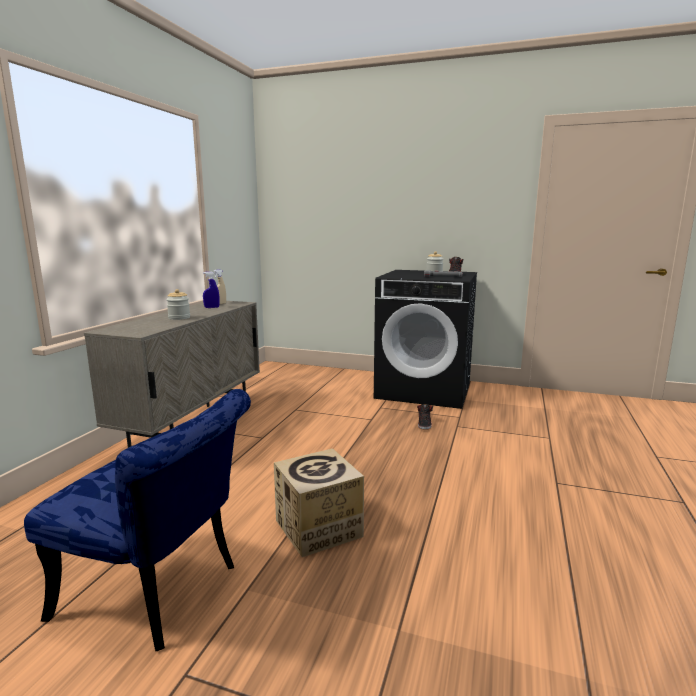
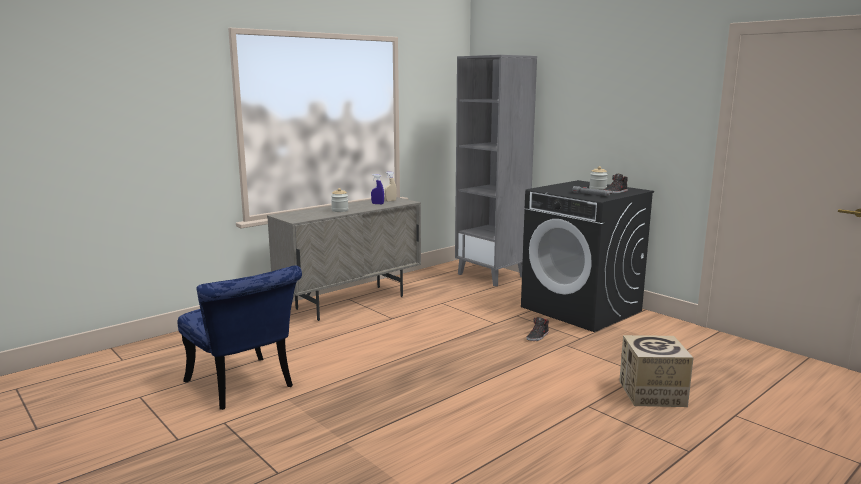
camera: 30 degrees right, 0 degrees up
(310, 374) = (492, 275): none -> grey bookcase
(318, 528) = (362, 382): cardboard box -> cardboard box (652, 393)

